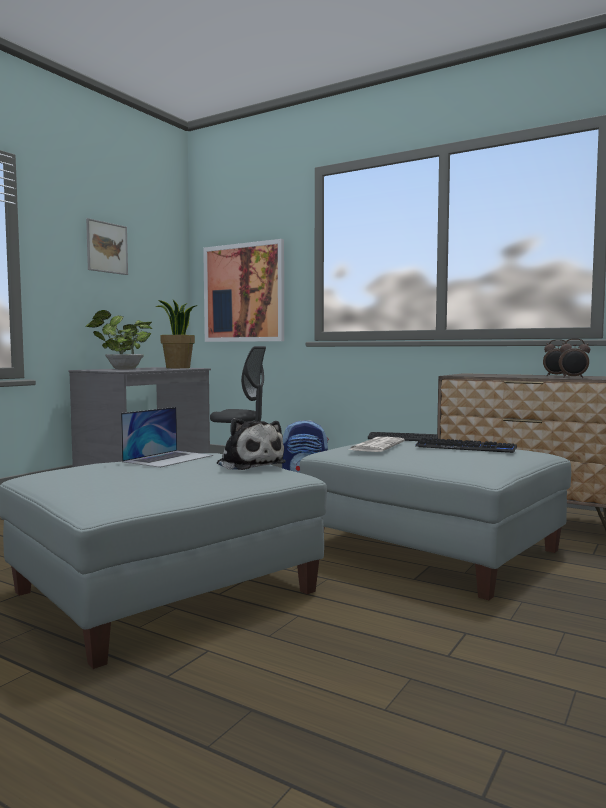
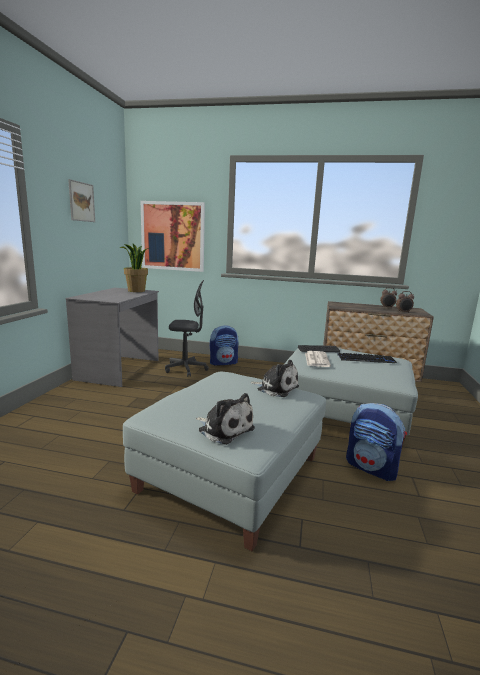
camera: 20 degrees left, 10 degrees up
(101, 488) = (224, 429): none -> plush toy
(122, 369) = (103, 295): potted plant -> none
(168, 458) = (221, 387): laptop -> none
(402, 614) = (372, 468): none -> backpack

